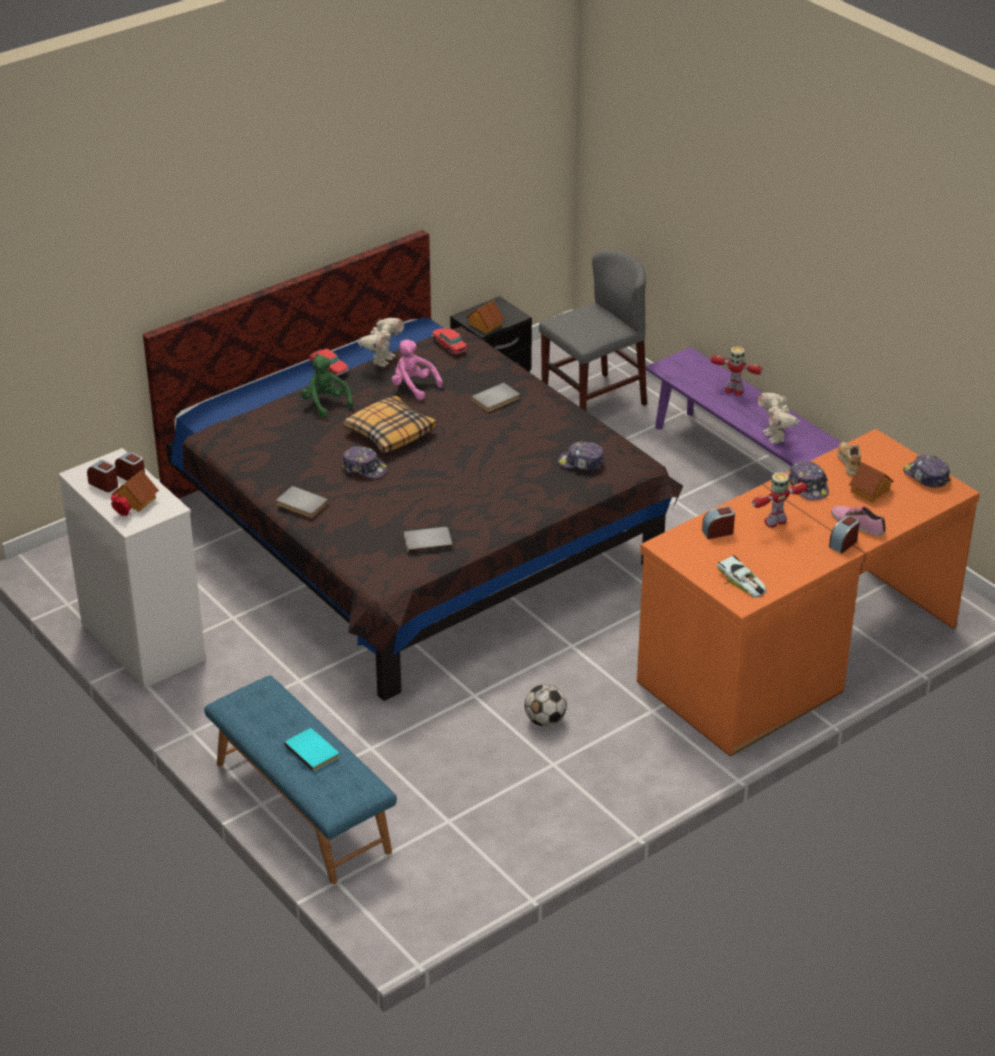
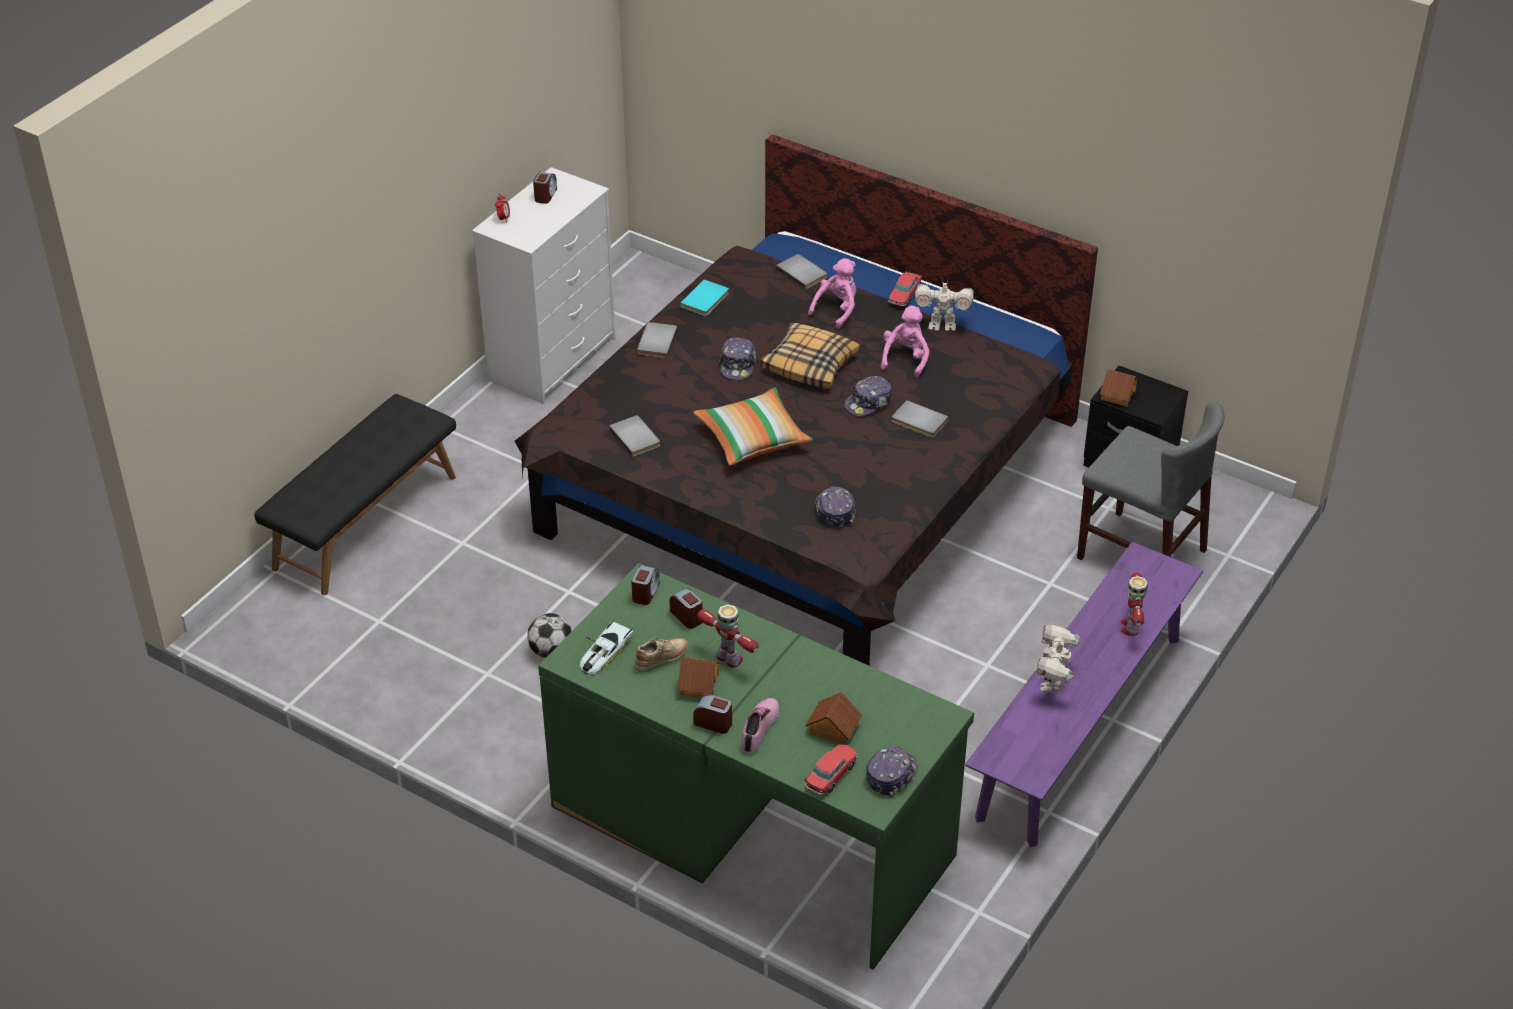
camera: 70 degrees right, 5 degrees up
(131, 476) = (565, 206): alarm clock -> alarm clock (645, 593)
(135, 500) = (529, 219): toy house -> toy house (698, 684)
(260, 409) = (803, 272): none -> grey book
(301, 807) = (365, 521): blue bench -> black bench
(313, 750) = (348, 471): turquoise book -> turquoise book (706, 300)
(325, 404) = (837, 310): green plush toy -> pink plush toy
(449, 346) = (1002, 363): toy car -> toy car (831, 775)
(467, 482) = (753, 438): none -> pillow
(775, 437) = (1053, 682): toy robot -> toy robot turned 45 degrees counterclockwise
(796, 653) = (754, 828): orange desk -> green desk
(808, 486) = (814, 673): cap -> cap (868, 403)
(848, 463) = (881, 700): beige shoe -> beige shoe (662, 660)

